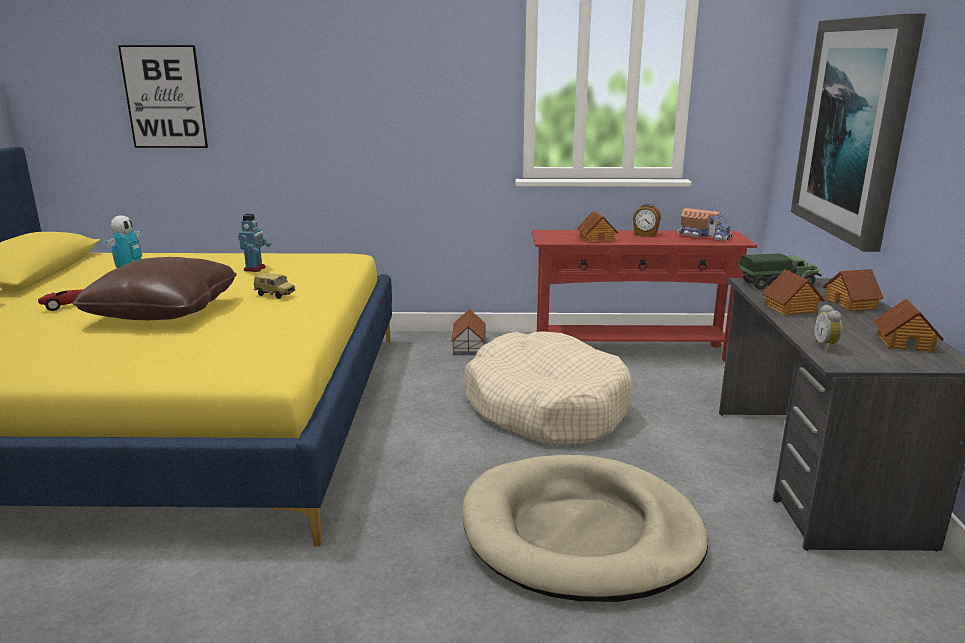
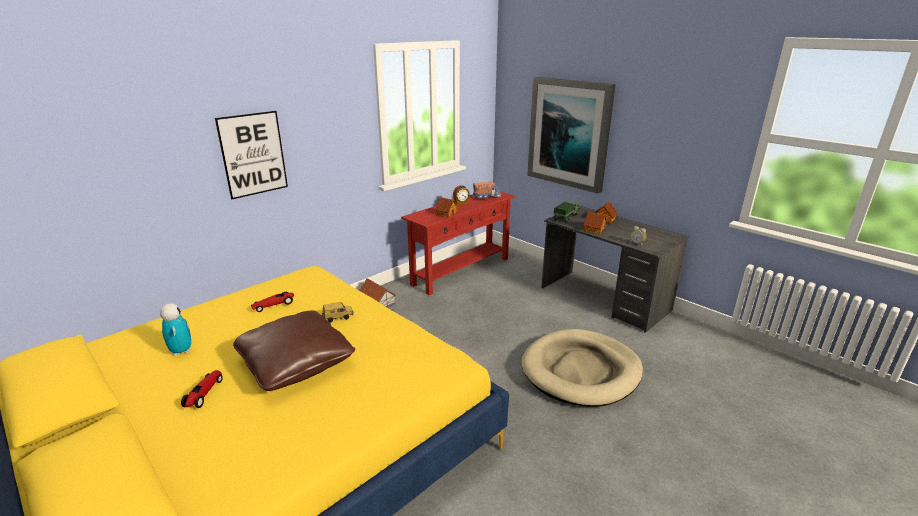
camera: 45 degrees left, 5 degrees up
(164, 97) = (97, 182): picture -> picture (253, 154)
(255, 269) = (274, 305): toy robot -> toy car
(546, 407) = (474, 319): beige dog bed -> none
(904, 342) = (650, 232): toy house -> none

